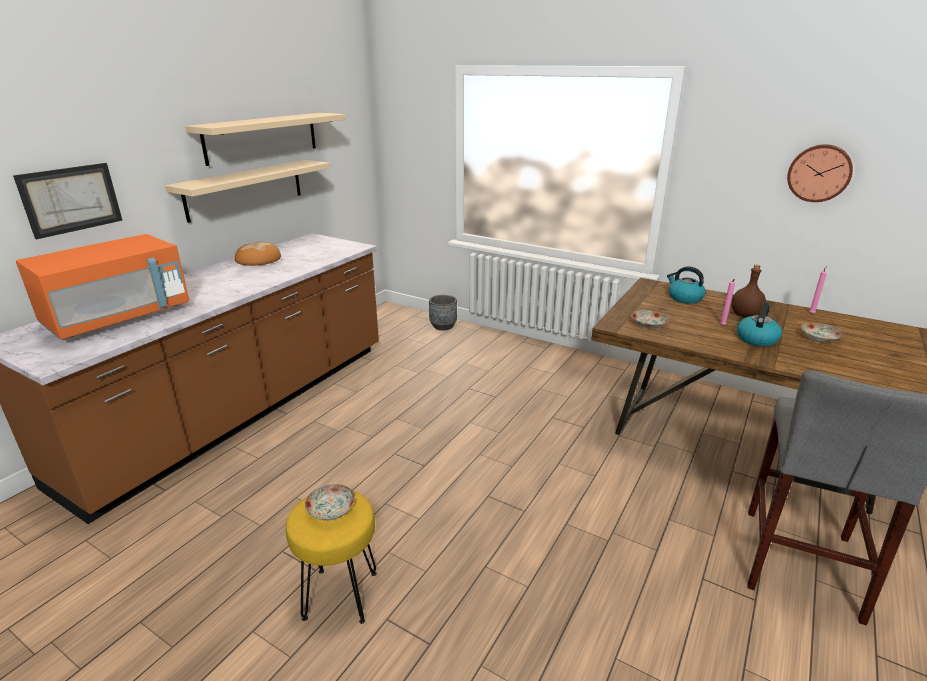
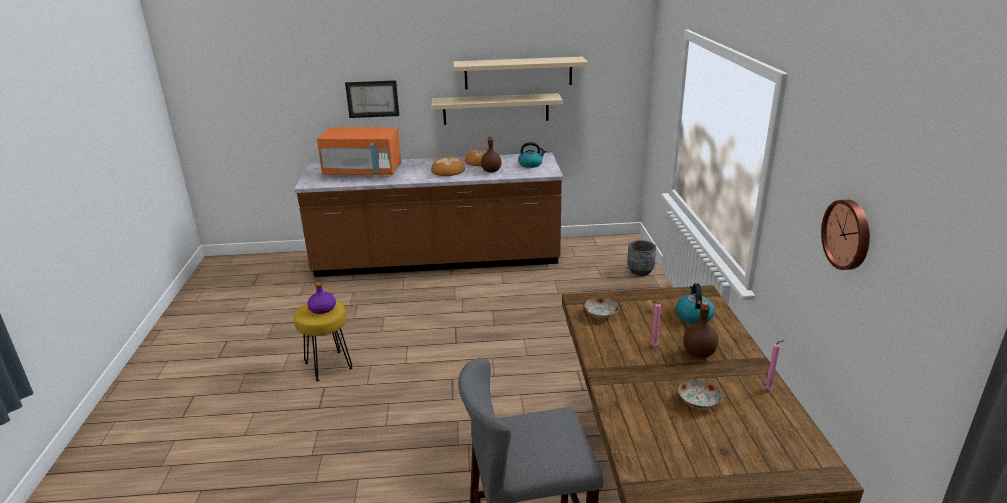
camera: 55 degrees right, 0 degrees up
(243, 278) = (448, 170): none -> bread
(295, 263) = (491, 171): none -> brown bottle
(331, 510) = (322, 309): plate -> purple bottle
(756, 339) = (647, 367): kettle -> kettle (531, 164)

